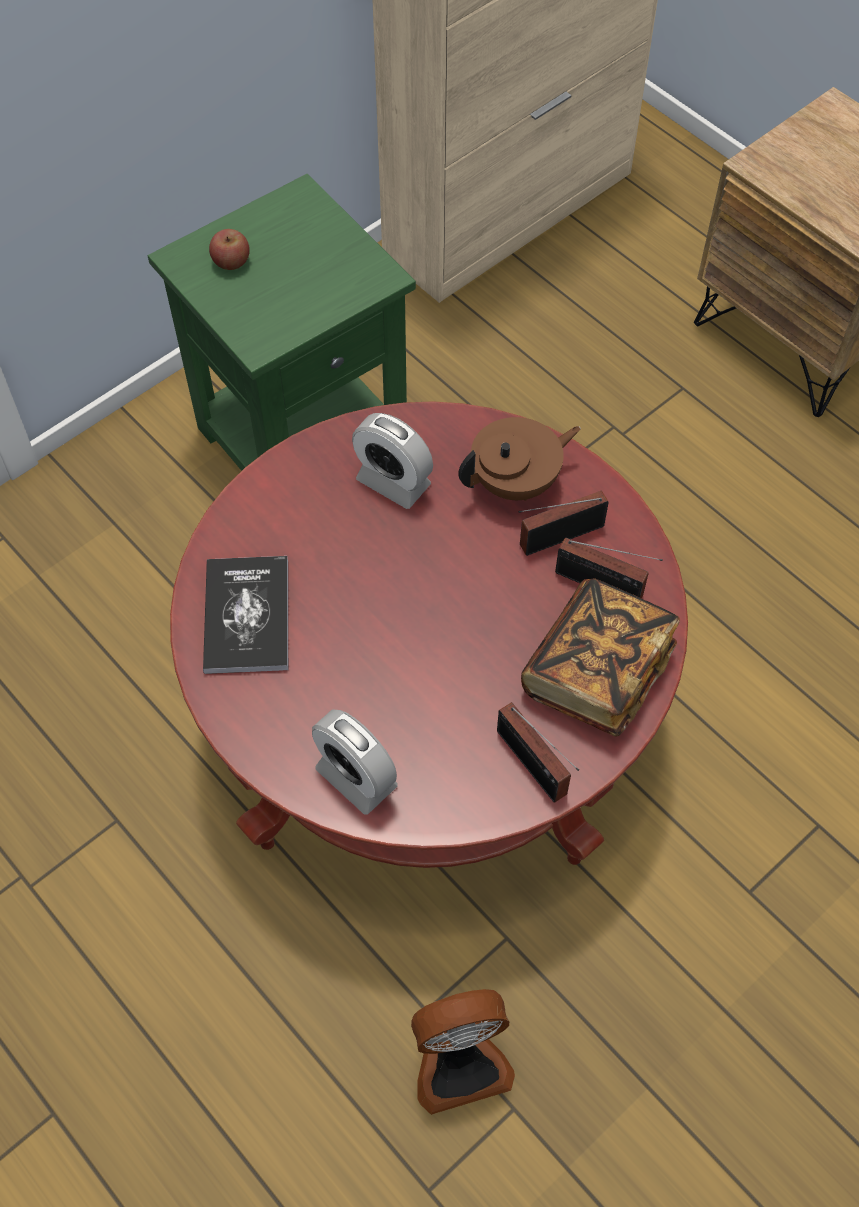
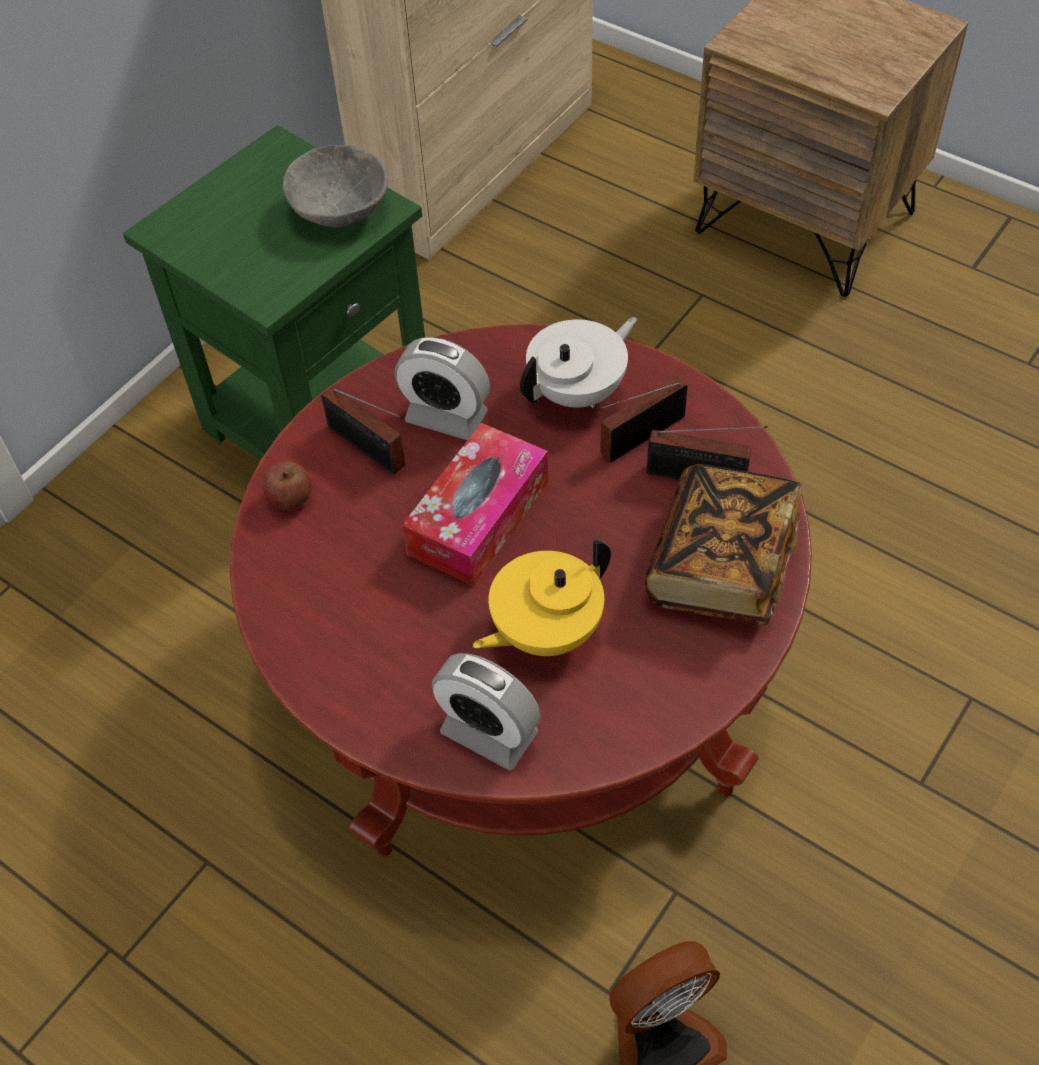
camera: 10 degrees left, 5 degrees down
(231, 262) = (217, 223): apple -> apple (290, 498)
(247, 616) = (320, 586): book -> none
(342, 268) = (339, 208): none -> grey bowl
(397, 582) = (478, 518): none -> tissue box
(427, 697) = (545, 630): none -> yellow teapot
(516, 482) = (578, 391): brown teapot -> white teapot
(534, 767) = (683, 679): radio -> radio (369, 449)

